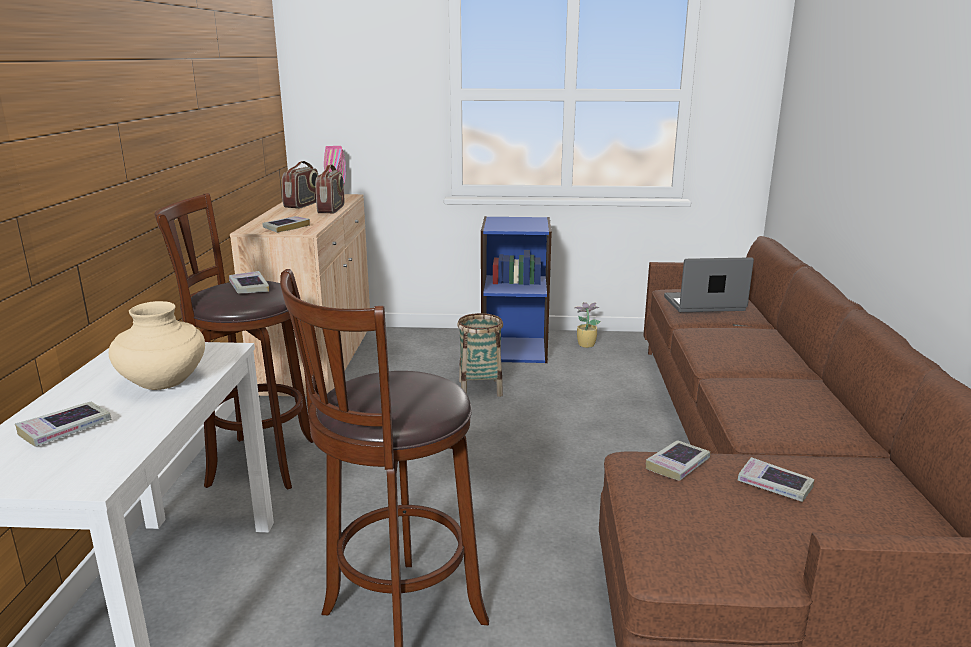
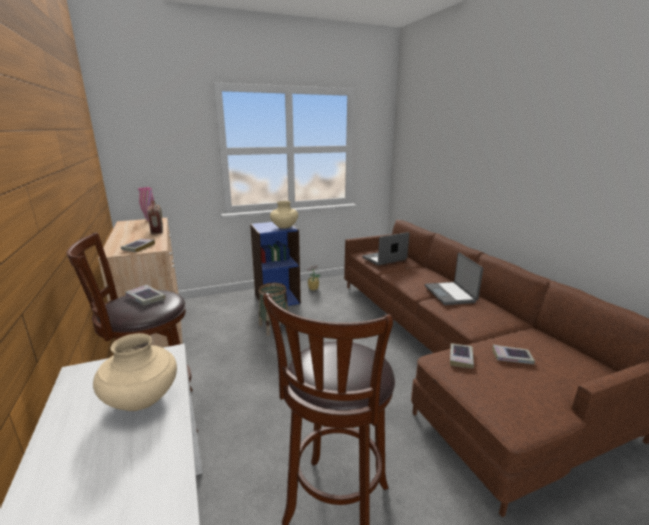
camera: 25 degrees left, 0 degrees up
(65, 429) = (87, 480): book -> none
(303, 204) = (132, 229): radio -> none
(531, 226) = (284, 227): none -> beige vase
(769, 376) = (450, 294): none -> laptop

